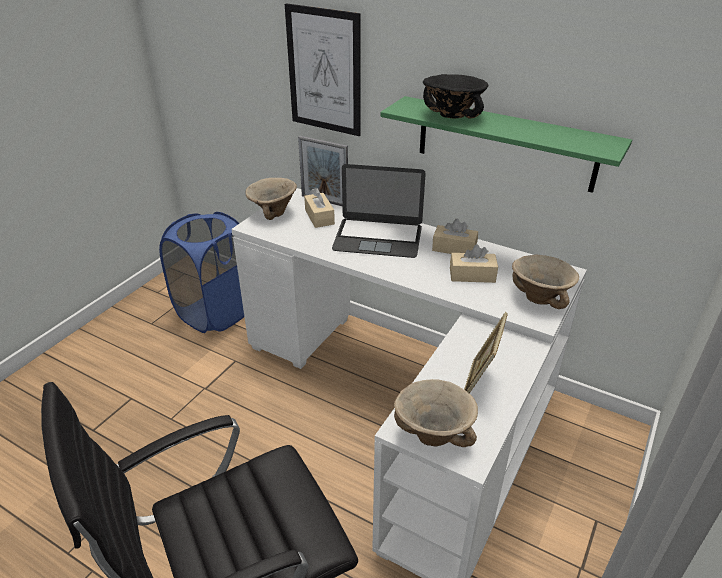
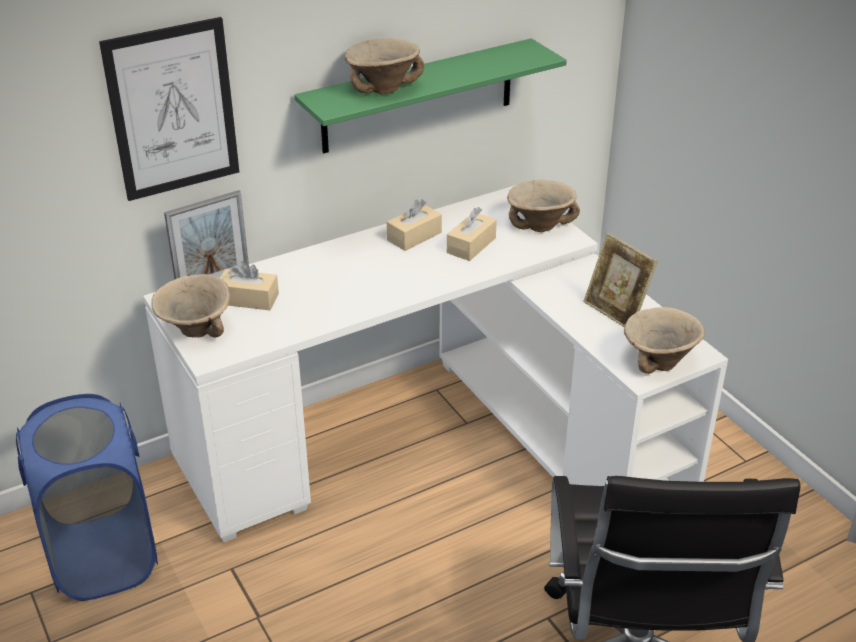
camera: 60 degrees left, 0 degrees up
(378, 237) = (342, 274): laptop -> none
(453, 115) = (382, 88): black bowl -> beige bowl

